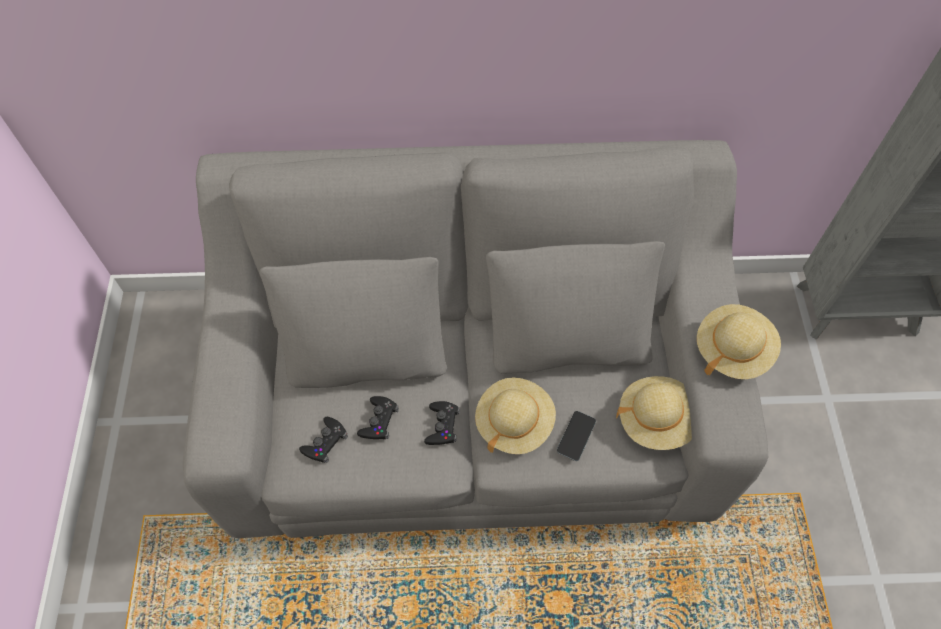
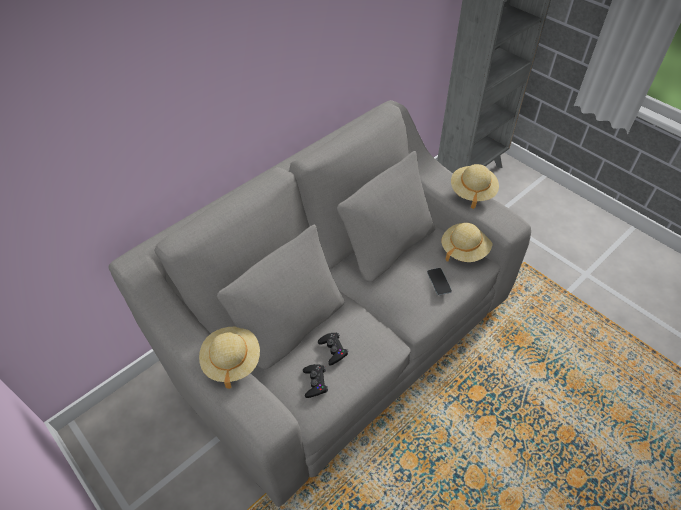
camera: 40 degrees left, 10 degrees down
(442, 425) = (368, 327): black game controller -> none
(514, 422) = (402, 299): beige hat -> beige hat (231, 361)

